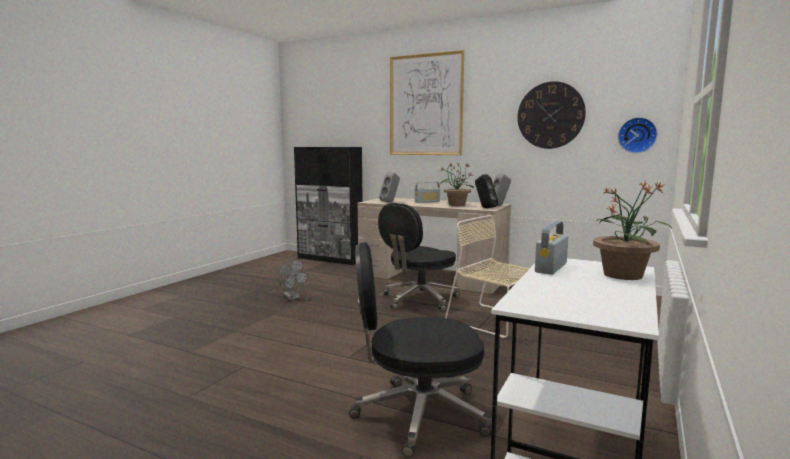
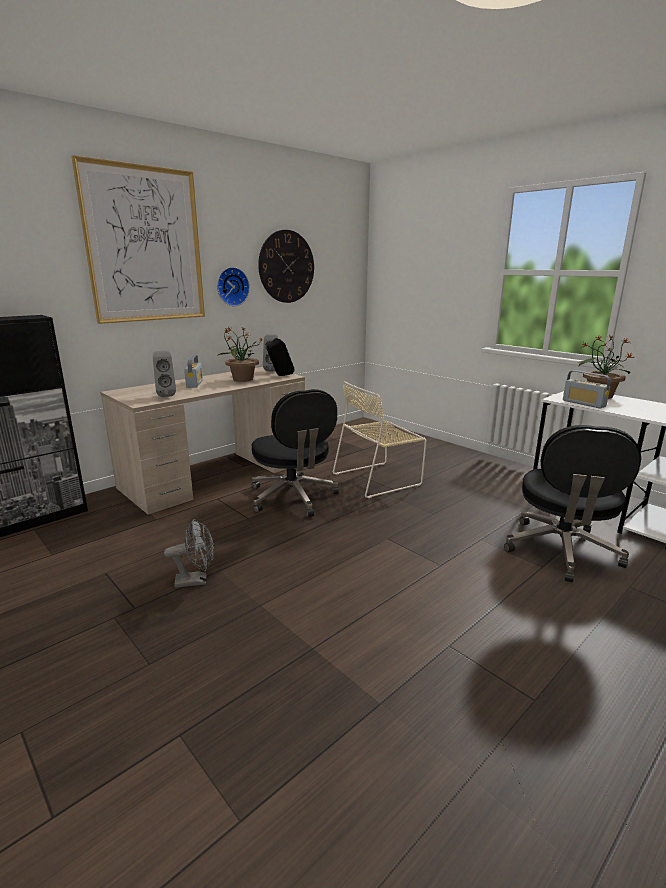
camera: 70 degrees left, 10 degrees up
(637, 135) = (346, 287): wall clock -> wall clock (231, 286)

